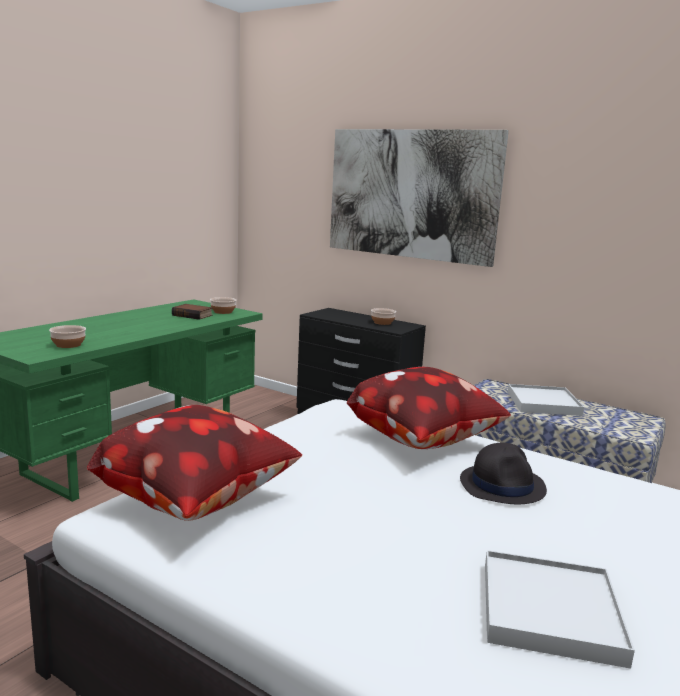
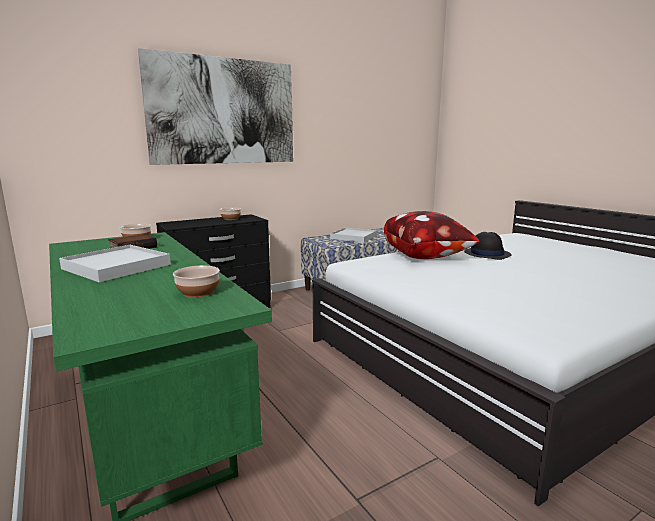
camera: 65 degrees left, 0 degrees up
(199, 502) = (517, 311): pillow -> none
(550, 612) = (605, 267): white tray -> white tray (117, 267)

